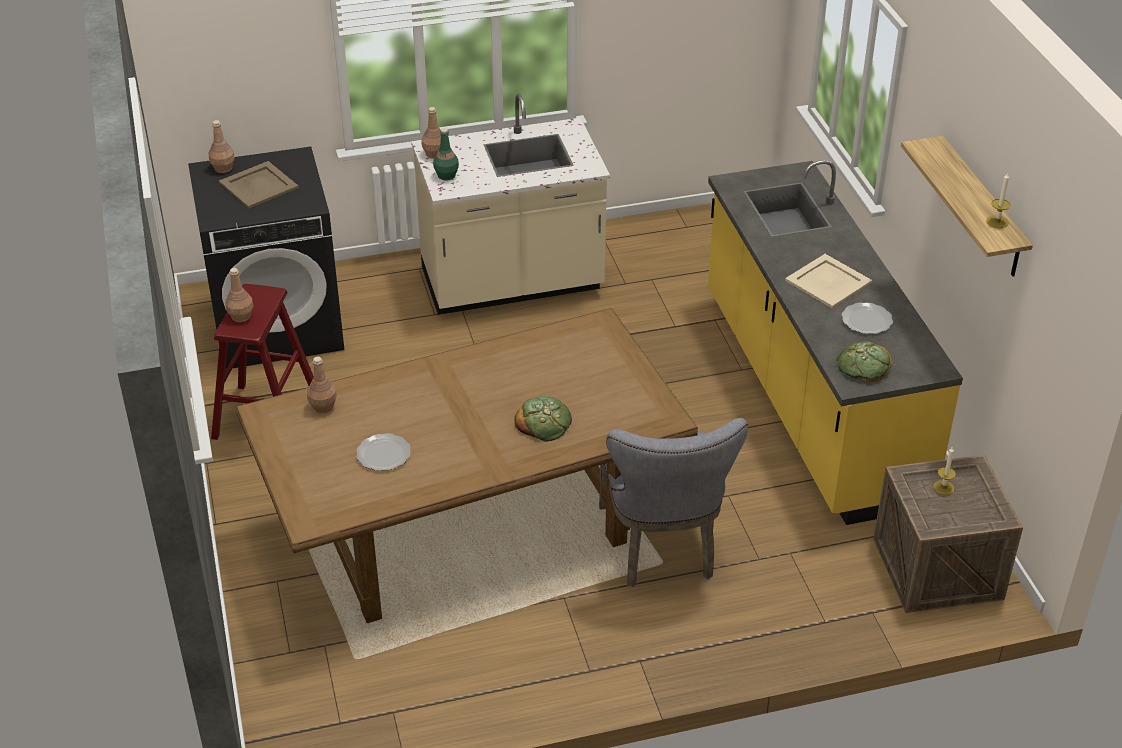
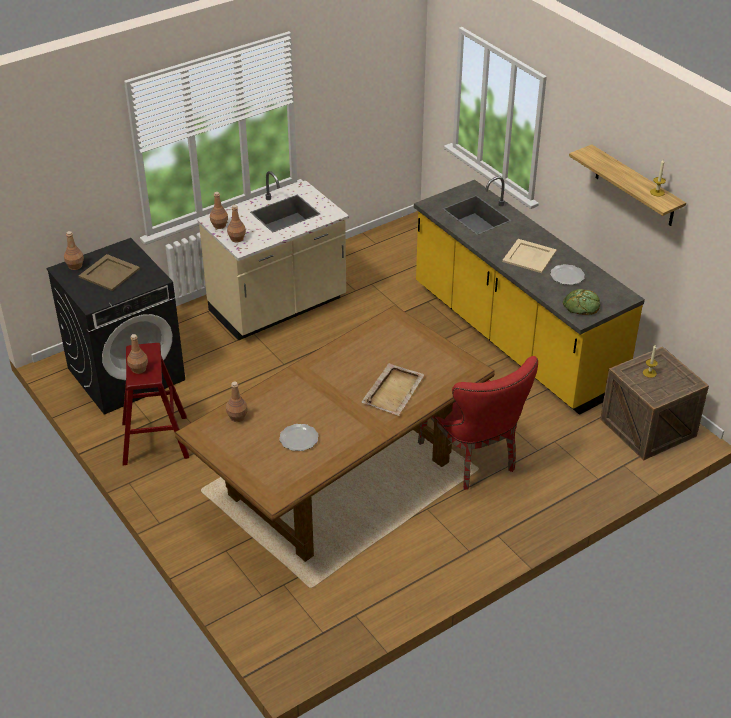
camera: 20 degrees left, 0 degrees up
(446, 175) = (236, 238): green bottle -> brown bottle
(543, 422) = (393, 390): bread -> beige tray
(662, 548) = (473, 459): grey chair -> red chair

